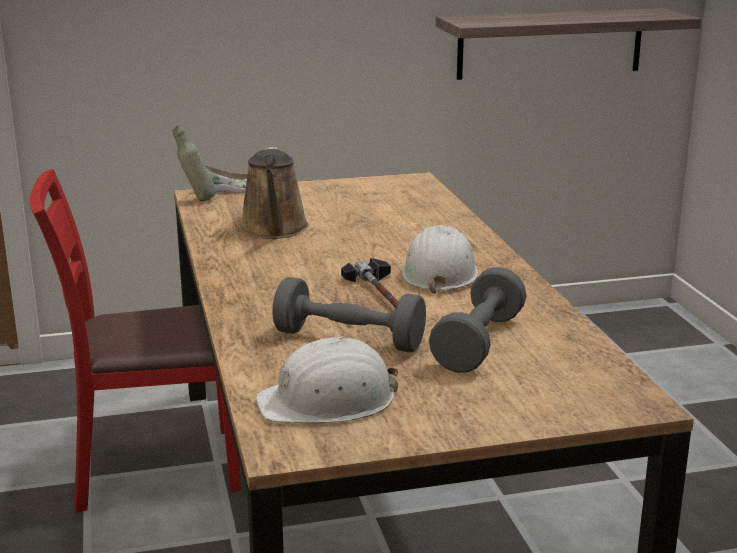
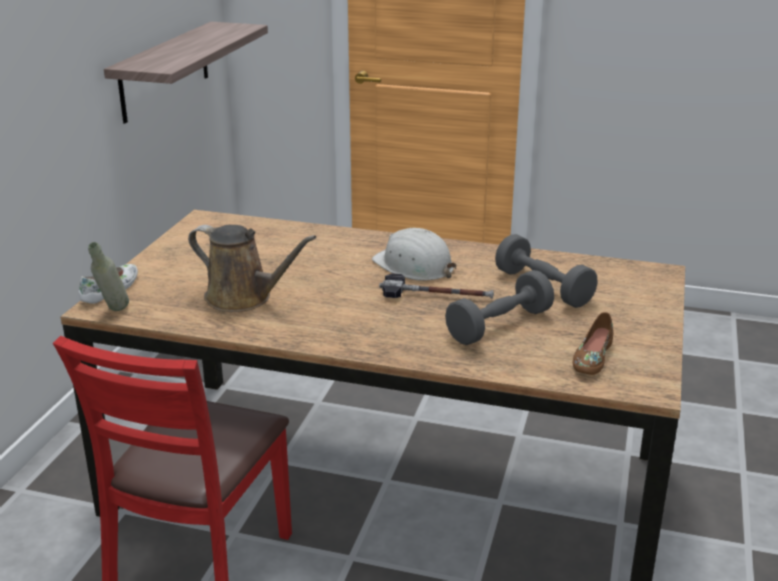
camera: 60 degrees left, 5 degrees up
(328, 401) = (591, 357): white hard hat -> brown shoe

